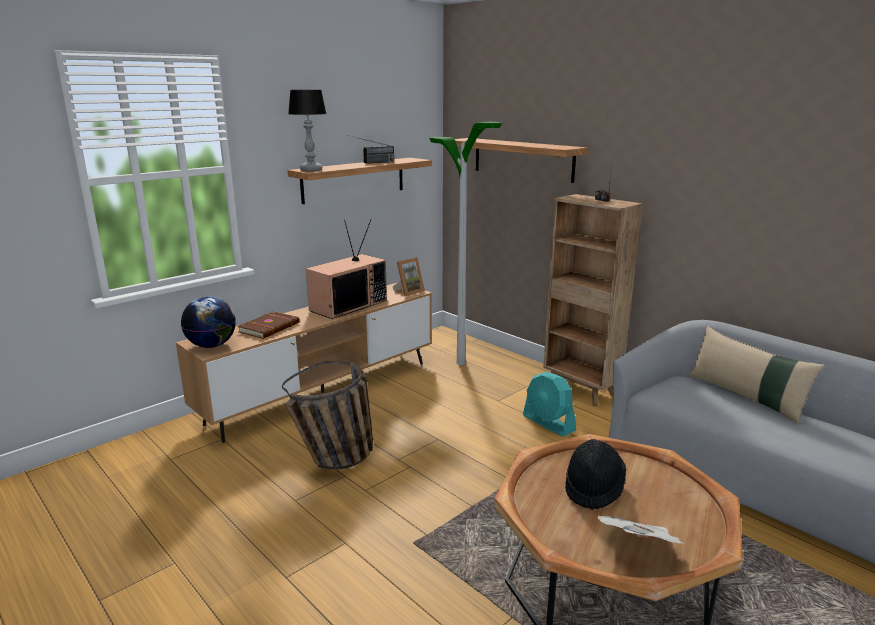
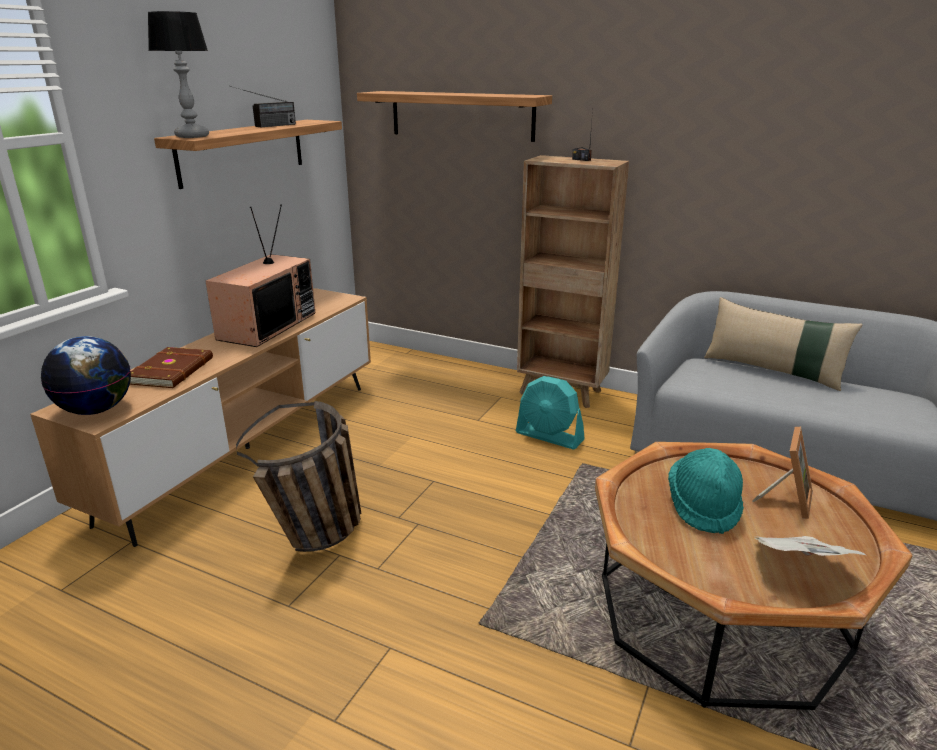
camera: 20 degrees left, 5 degrees up
(409, 292) = (336, 299): picture frame -> picture frame (786, 500)
(461, 363) = (407, 381): floor lamp -> none
(593, 488) = (703, 506): black hat -> turquoise hat

